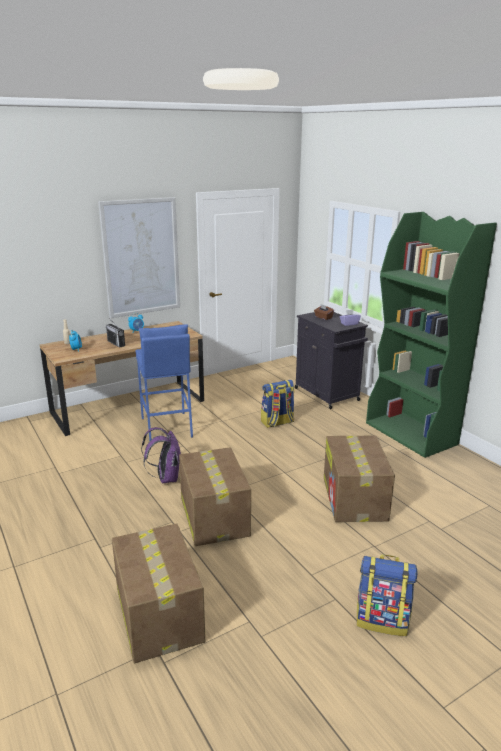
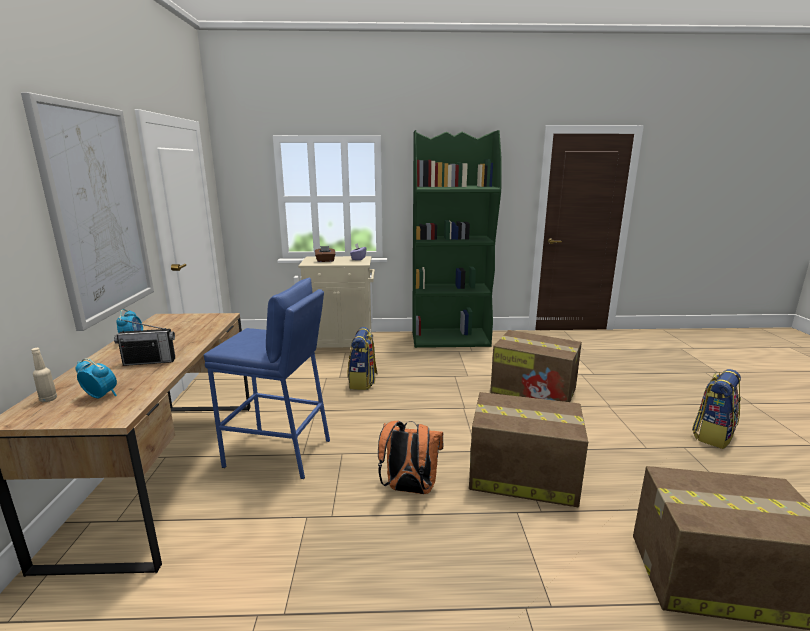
camera: 60 degrees left, 5 degrees down
(166, 478) = (409, 489): purple backpack -> orange backpack
(327, 395) = (342, 345): black cabinet -> beige cabinet

